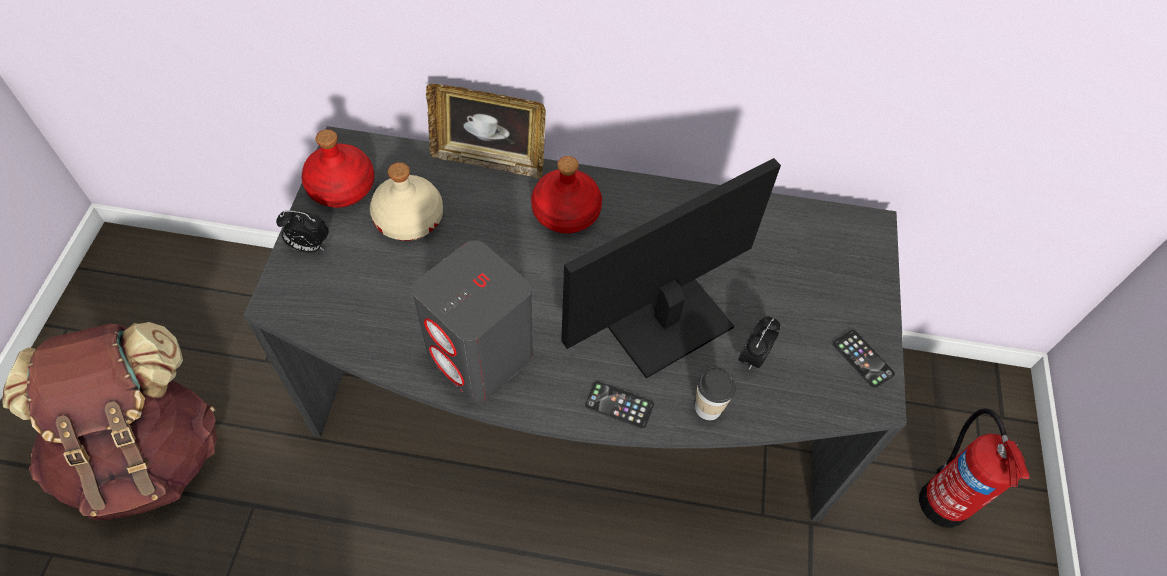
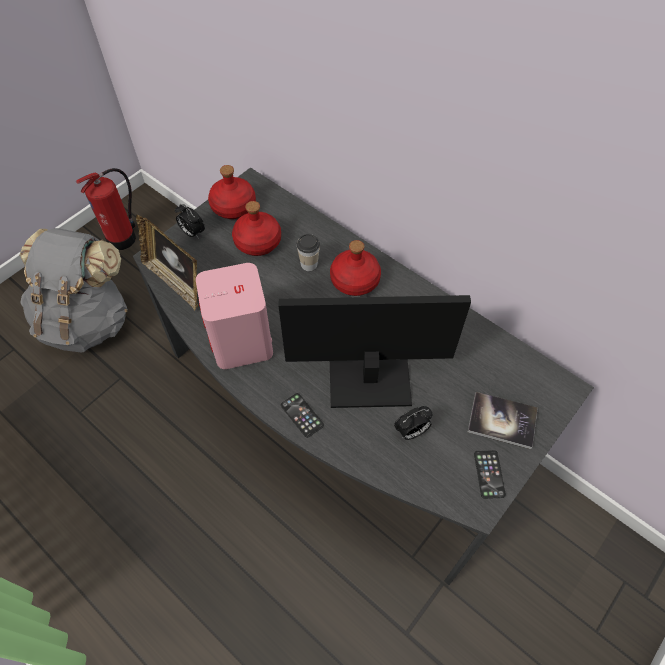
camera: 35 degrees right, 0 degrees up
(147, 454) = (87, 320): brown backpack -> grey backpack
(410, 219) = (258, 242): beige bottle -> red bottle
(481, 356) = (242, 342): grey speaker -> pink speaker
(489, 159) = (330, 227): picture frame -> picture frame (175, 281)
(708, 407) = (357, 447): cup -> cup (309, 264)
(835, 294) = (502, 421): none -> book
(943, 499) = (554, 626): fire extinguisher -> fire extinguisher (123, 238)

